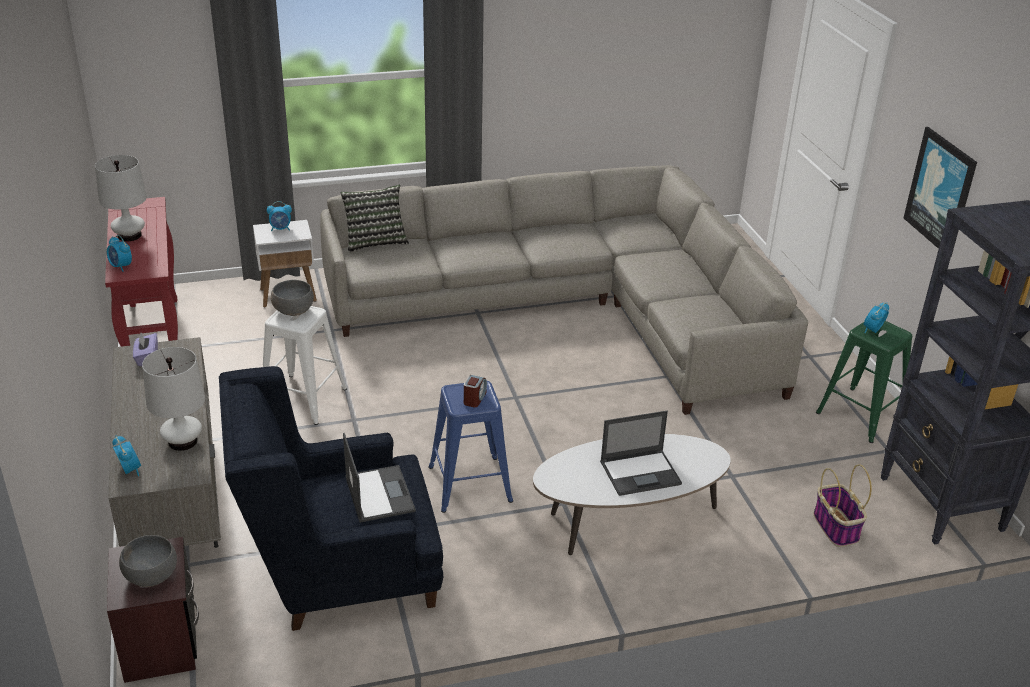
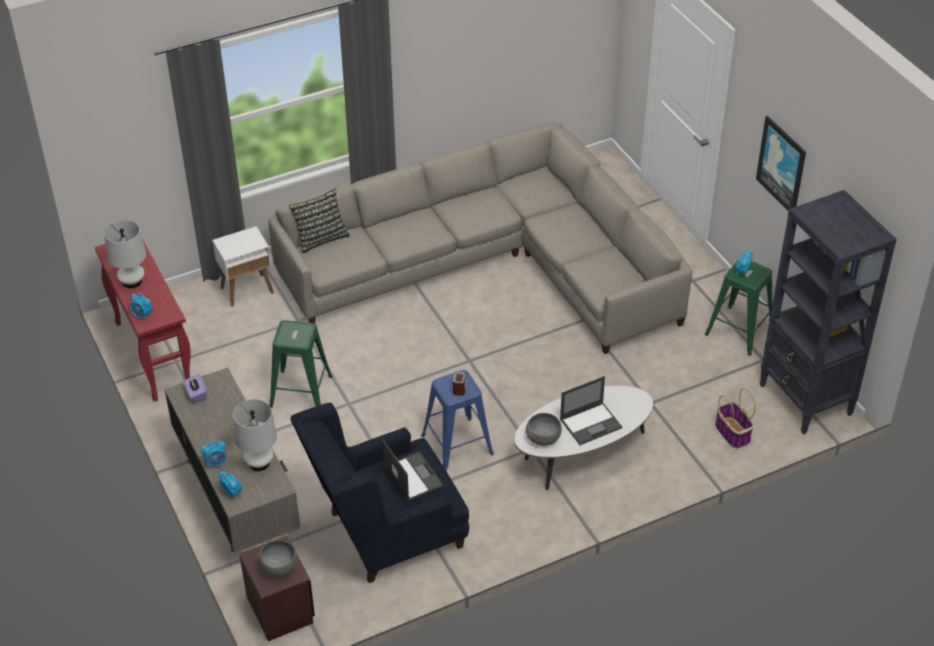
camera: 10 degrees left, 10 degrees up
(281, 229) = (238, 240): alarm clock -> alarm clock (216, 463)
(293, 310) = (290, 329): grey bowl -> grey bowl (543, 438)
(303, 398) = (300, 391): white stool -> green stool

